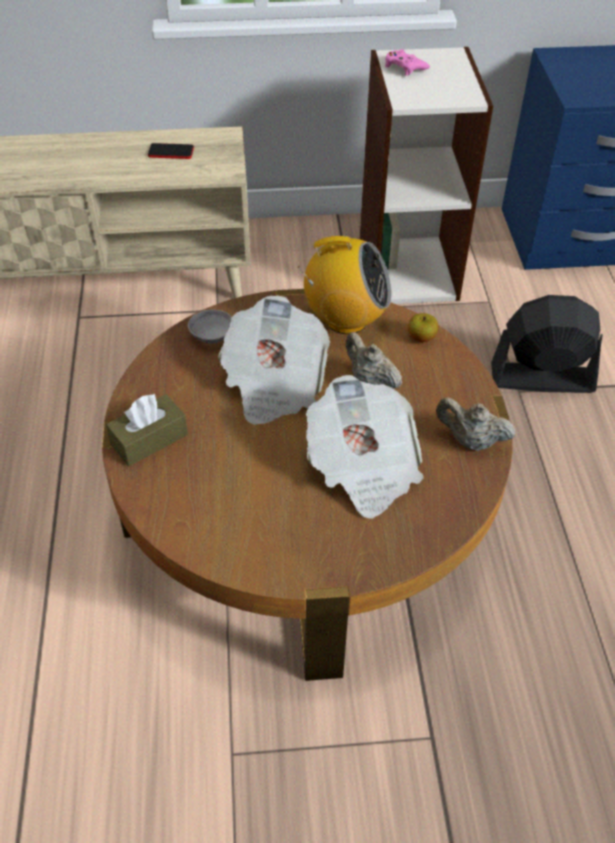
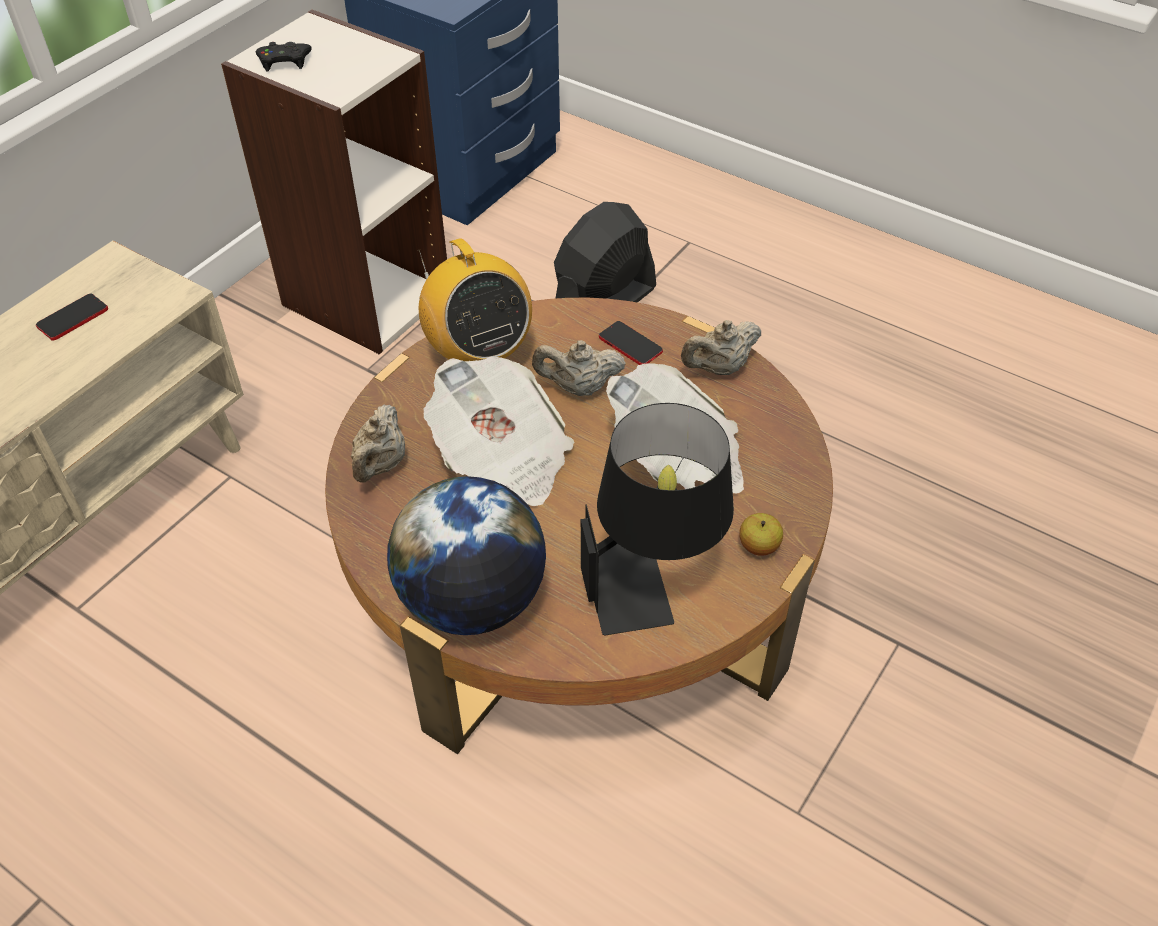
camera: 50 degrees left, 0 degrees up
(149, 439) = (472, 601): brown tissue box -> globe
(212, 336) = (380, 465): grey bowl -> beige teapot
(245, 514) = (651, 579): none -> black table lamp
(345, 320) = (478, 354): radio -> radio turned 105 degrees clockwise
(404, 67) = (284, 61): pink game controller -> black game controller
(421, 337) = (562, 318): apple -> apple (759, 546)
(438, 383) = (630, 344): none -> phone

